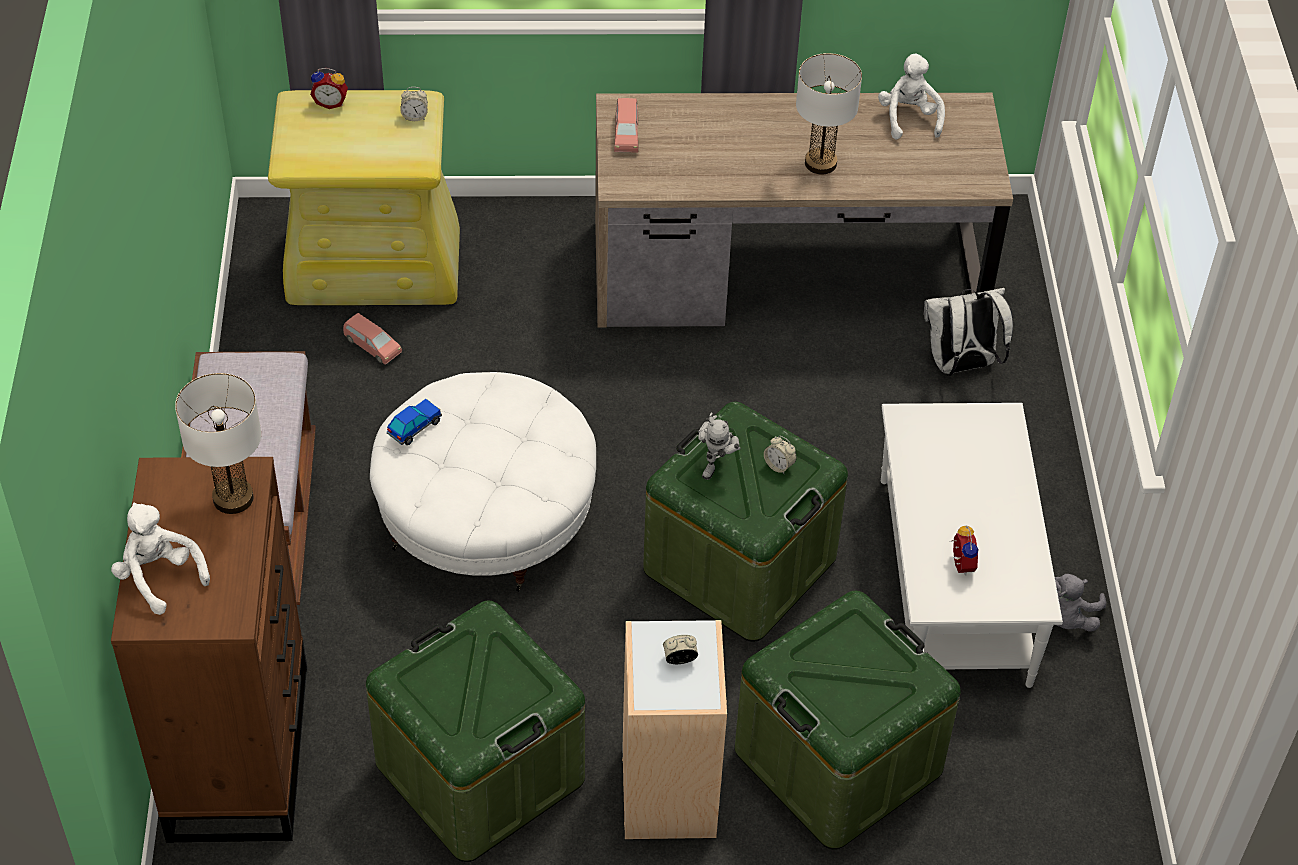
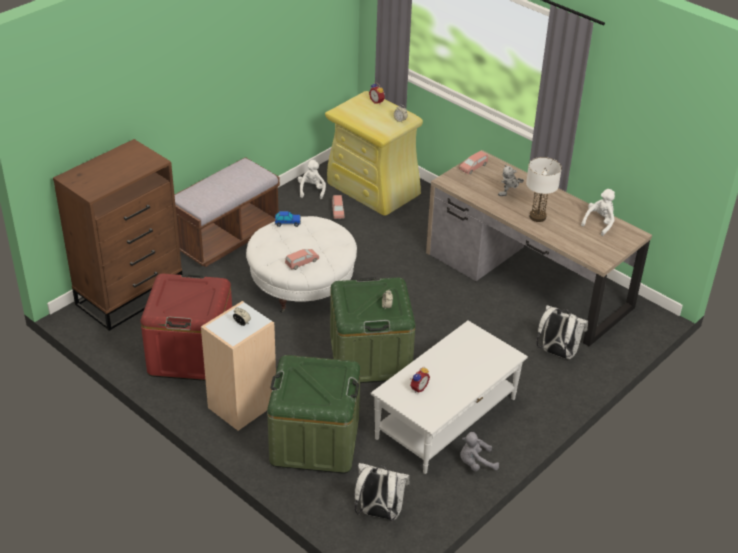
camera: 45 degrees right, 10 degrees down
(159, 576) = (90, 170): white plush toy -> white plush toy (311, 190)
(233, 498) = (142, 164): table lamp -> none
(480, 772) = (191, 354): green storage box -> red storage box
(531, 482) = (302, 262): none -> pink toy car
(717, 463) = (365, 291): toy robot -> toy robot (509, 194)
(1050, 796) = (379, 513): none -> white backpack

